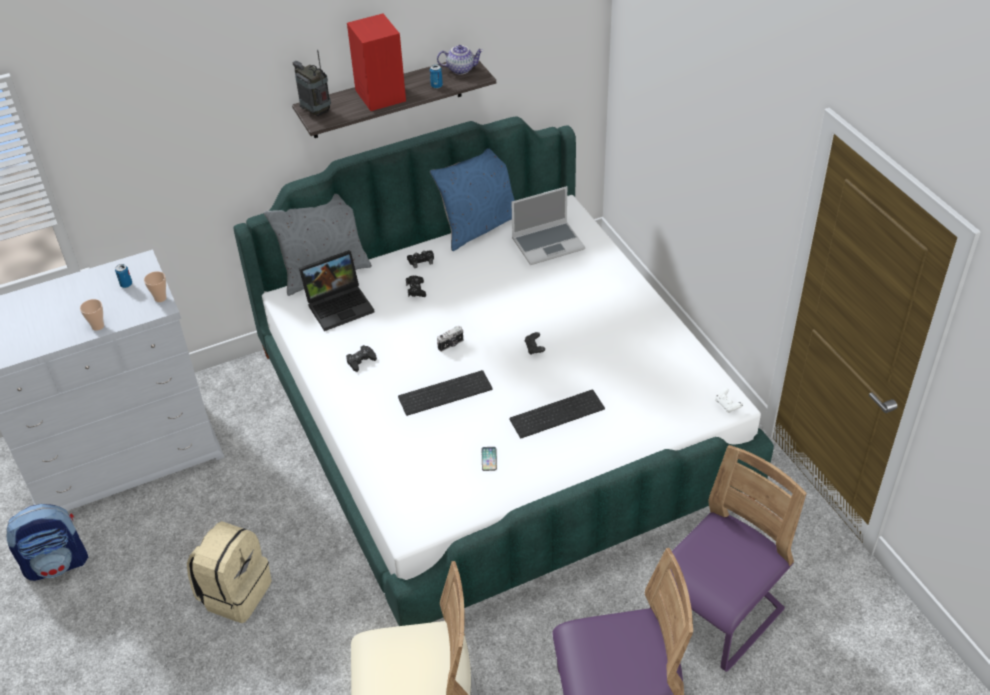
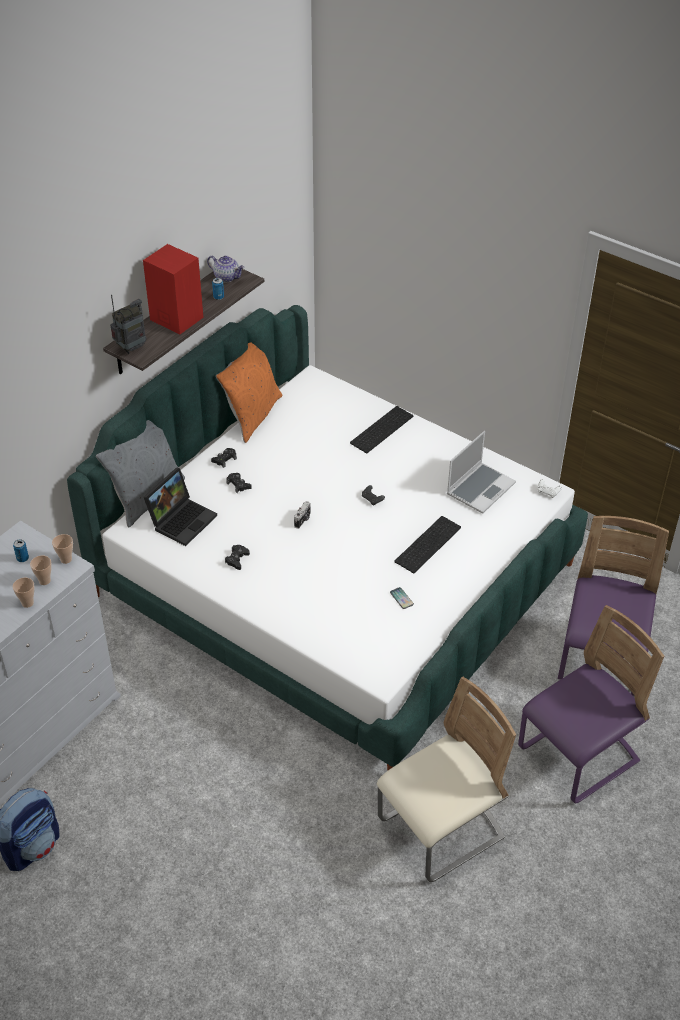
camera: 30 degrees left, 0 degrees up
(127, 311) = (44, 581): none -> cup
(235, 592) = (216, 801): beige backpack -> none
(316, 112) = (132, 348): radio -> radio turned 120 degrees clockwise
(445, 391) = (327, 559): keyboard -> keyboard (381, 428)
(461, 69) = (227, 277): teapot -> teapot turned 60 degrees clockwise
(478, 226) = (251, 415): blue pillow -> orange pillow
(548, 243) = (321, 411): laptop -> laptop (480, 488)

